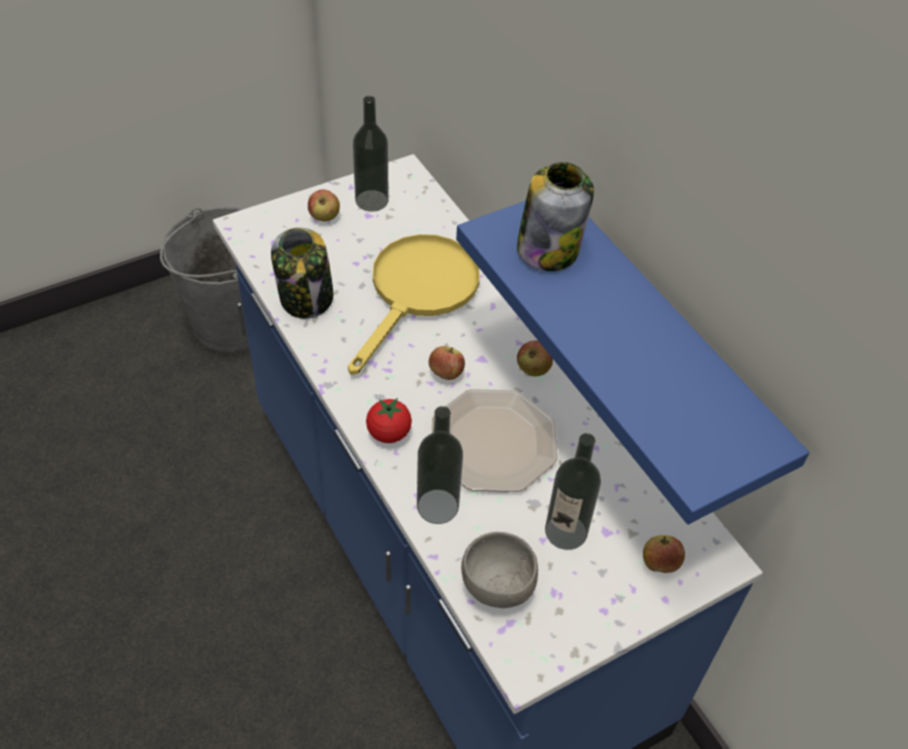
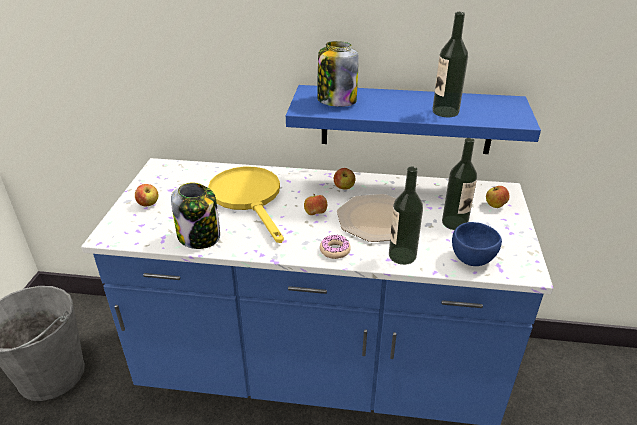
camera: 50 degrees left, 15 degrees down
(371, 200) = (162, 184): bottle -> bottle (445, 112)
(389, 433) = (335, 250): tomato -> donut
(498, 589) = (473, 259): grey bowl -> blue bowl

